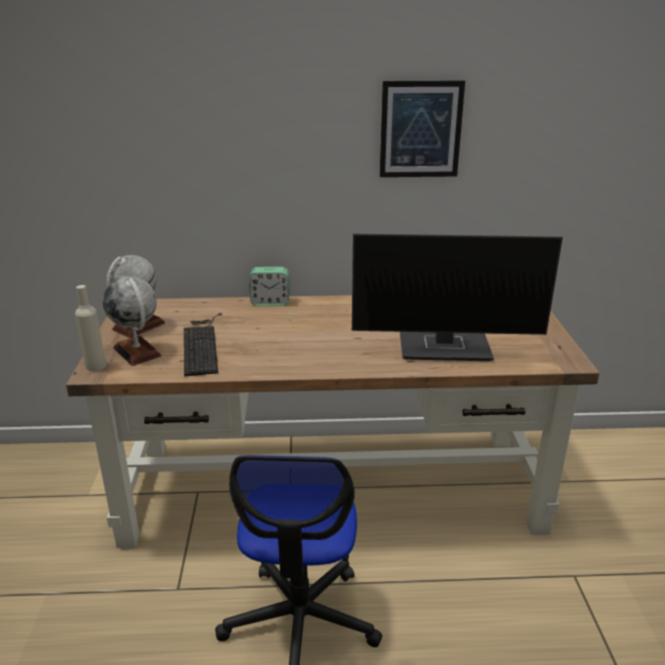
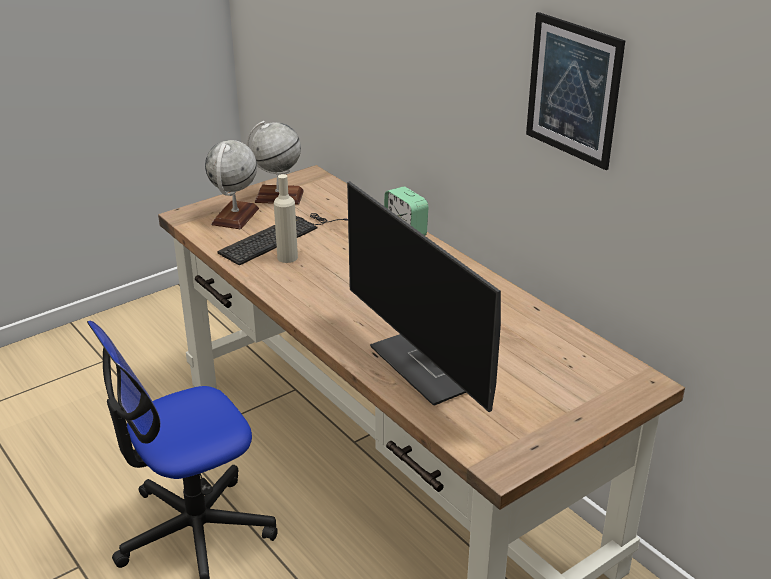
camera: 55 degrees right, 5 degrees up
(95, 366) = (195, 211): beige bottle -> beige bottle (287, 257)

